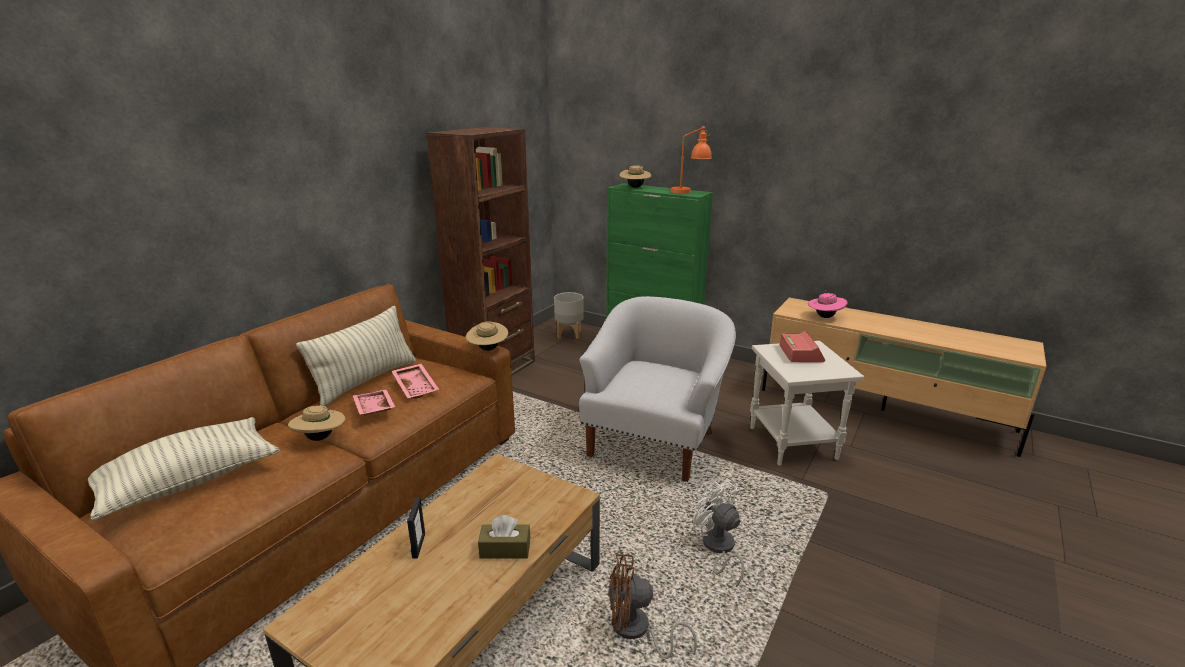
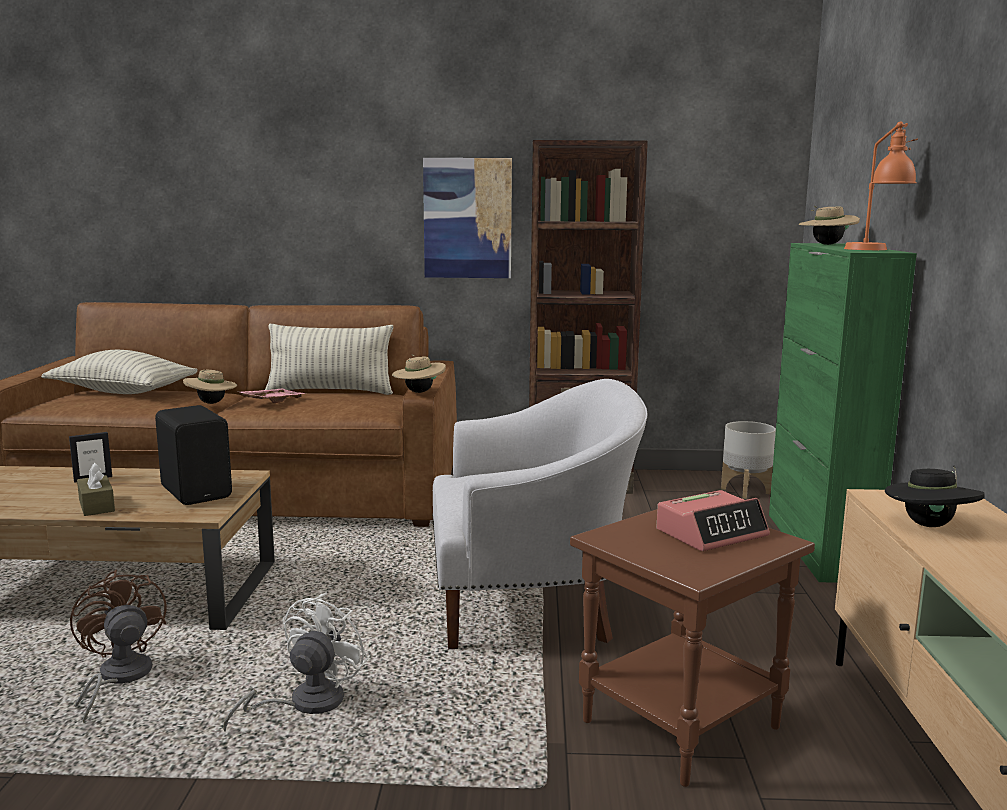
camera: 60 degrees right, 10 degrees down
(386, 199) = (467, 218): none -> picture
(417, 387) = (329, 402): pink tray -> none
(519, 493) = (198, 492): none -> black speaker
(790, 442) = (679, 722): white side table -> brown side table
(825, 317) = (929, 525): pink hat -> black hat

